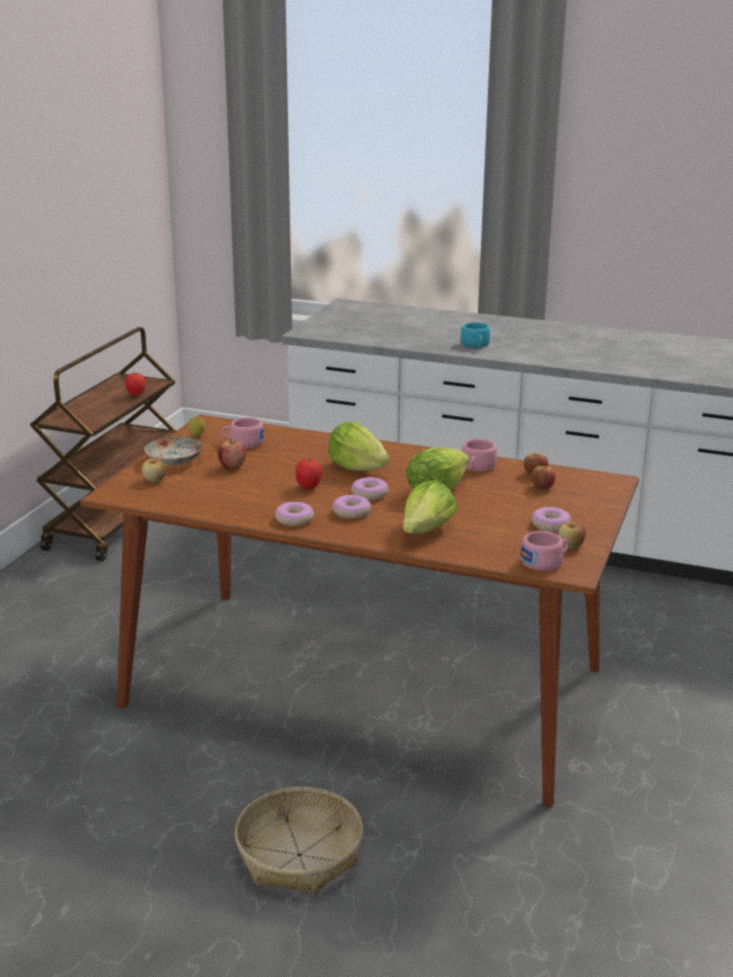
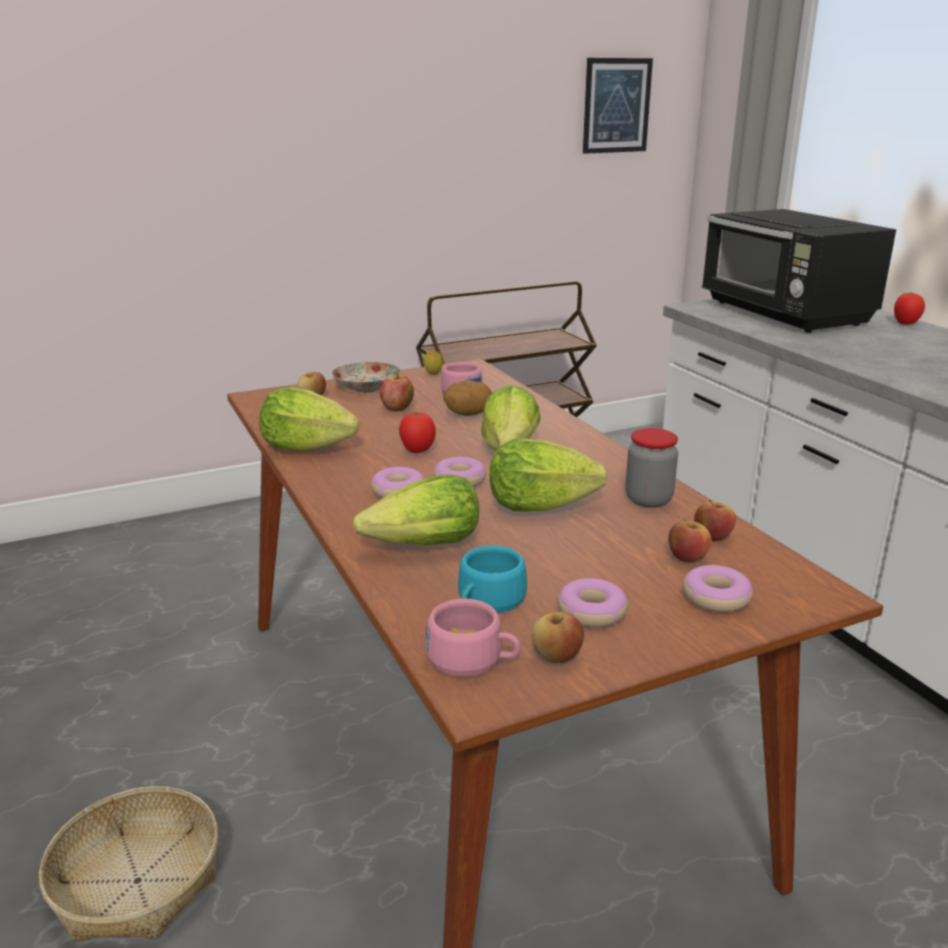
camera: 45 degrees right, 0 degrees up
(121, 159) = (616, 106): none -> picture
(136, 395) = (538, 347): tomato -> tomato (905, 324)
(238, 511) = (306, 447): none -> lettuce
(284, 455) = (468, 414): none -> potato
(294, 519) = (331, 475): donut -> donut (716, 598)
(369, 324) = (784, 314): none -> black microwave
(476, 345) = (879, 359): turquoise cup -> turquoise cup (487, 602)
(477, 467) = (648, 499): pink cup -> jar

